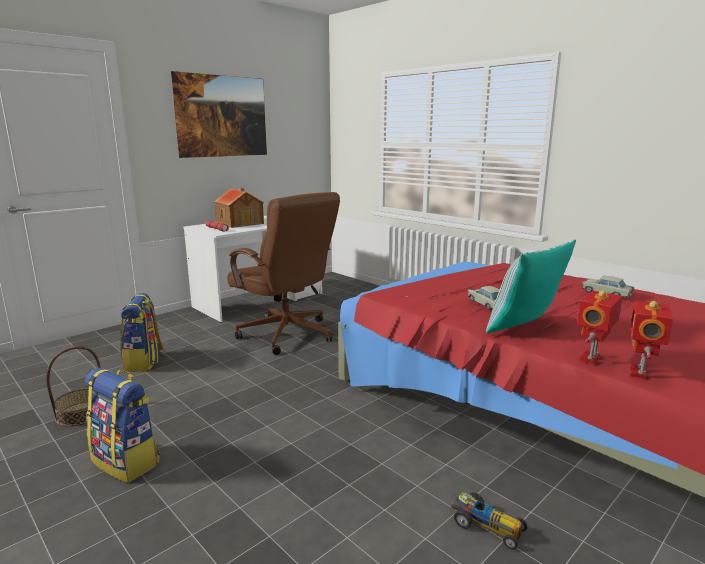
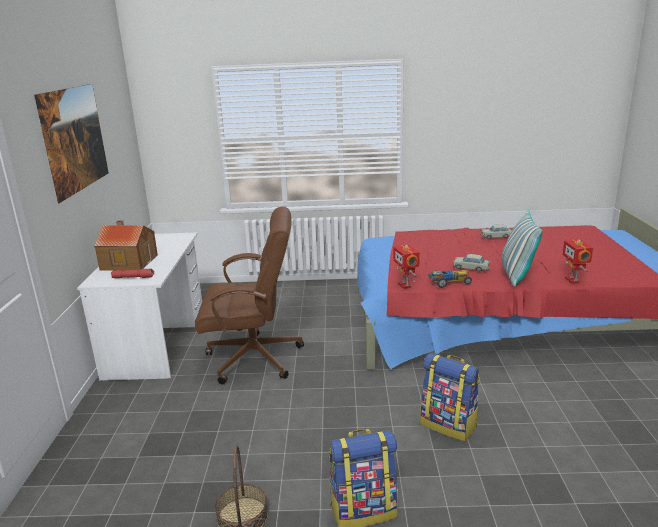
camera: 45 degrees left, 5 degrees up
(144, 362) = (187, 449): backpack -> backpack (449, 425)
(485, 525) = (574, 399): toy car -> toy car (448, 282)
(640, 373) = (599, 279): toy robot -> toy robot (405, 285)

